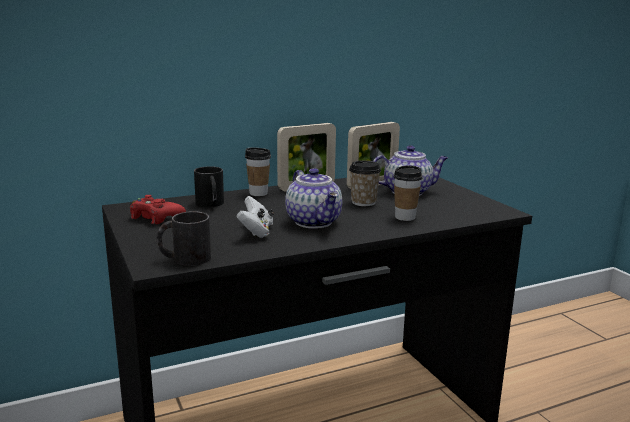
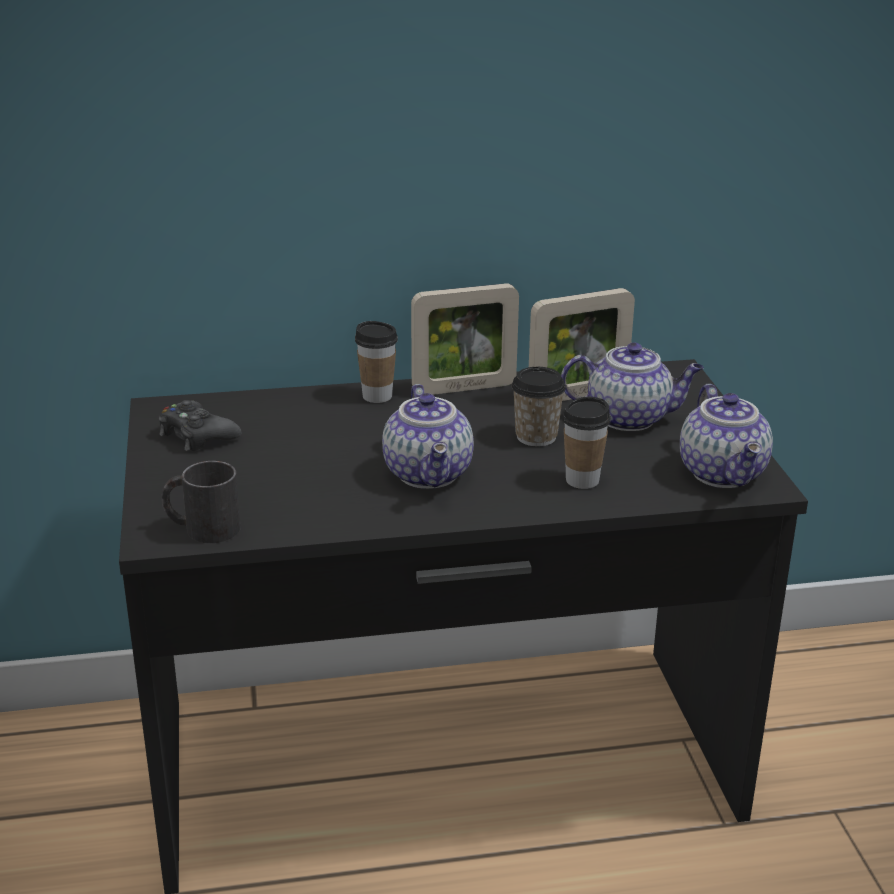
camera: 15 degrees right, 10 degrees up
(155, 217) = (197, 436): red game controller -> black game controller
(211, 204) = (291, 415): black mug -> none
(256, 232) = (329, 485): white game controller -> none
(479, 209) = (724, 474): none -> teapot

